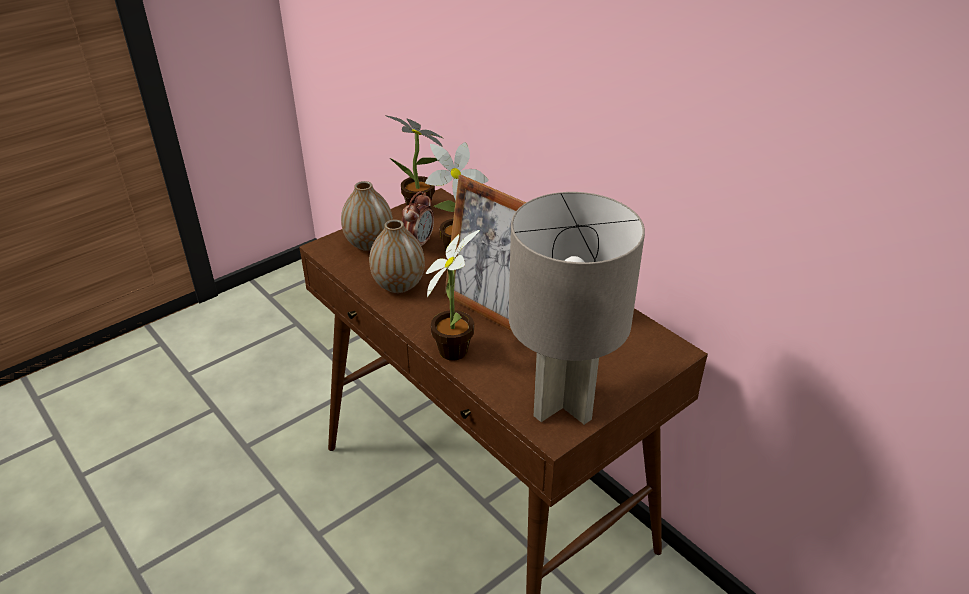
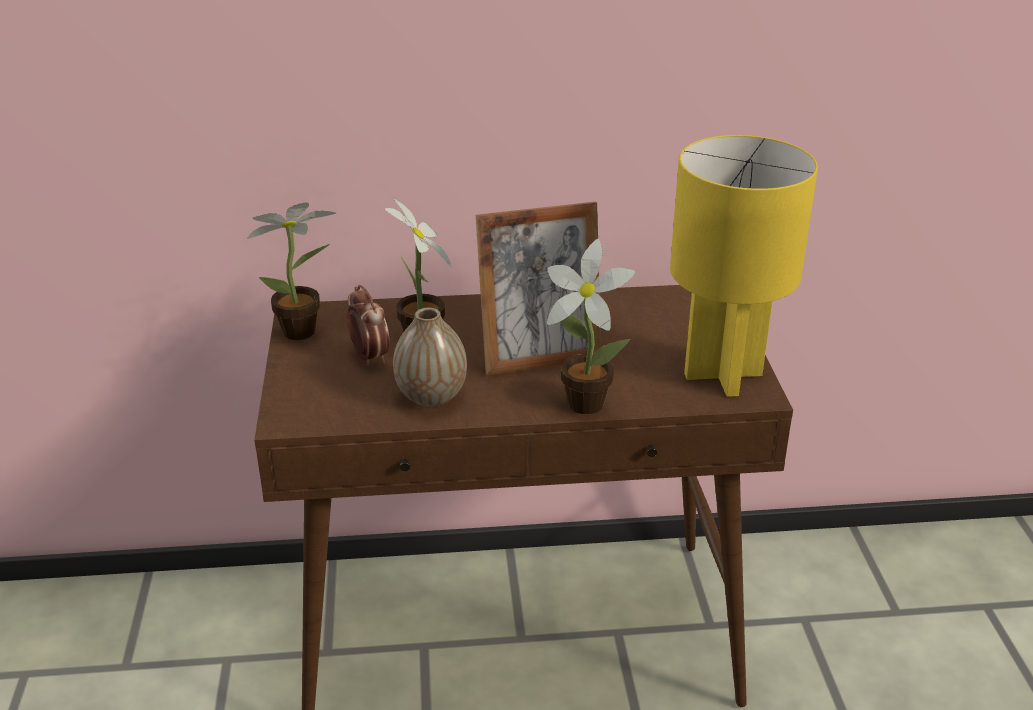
camera: 55 degrees left, 5 degrees down
(369, 243) = (323, 388): vase -> none
(562, 401) = (721, 374): grey table lamp -> yellow table lamp

